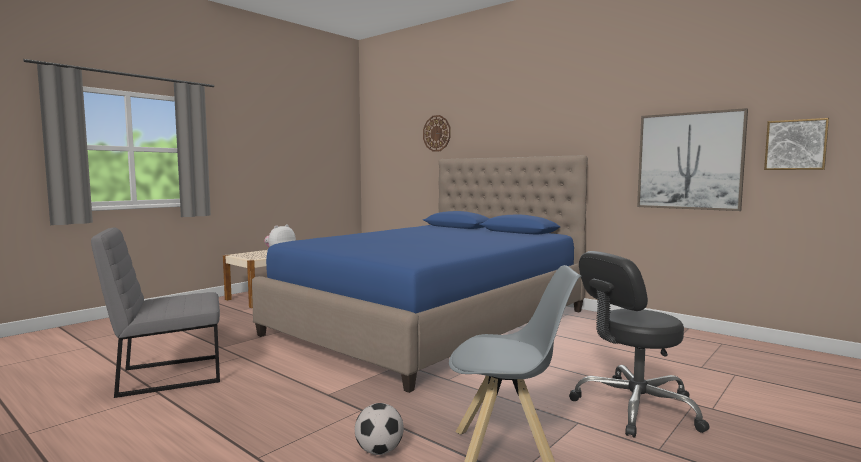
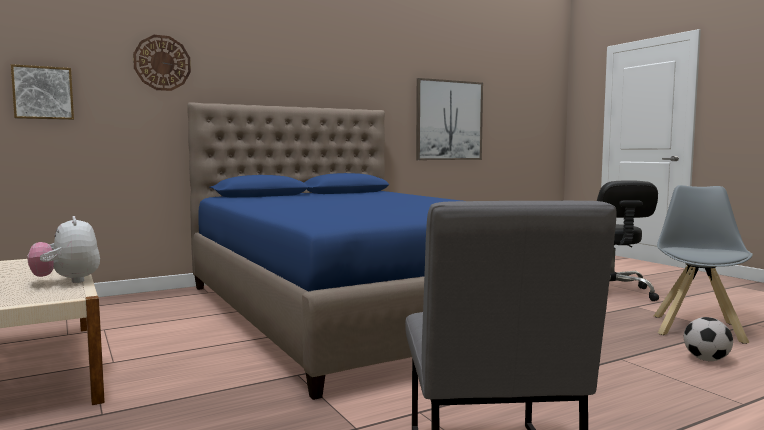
camera: 70 degrees left, 0 degrees up
(795, 145) = (503, 112): picture -> picture (43, 93)

